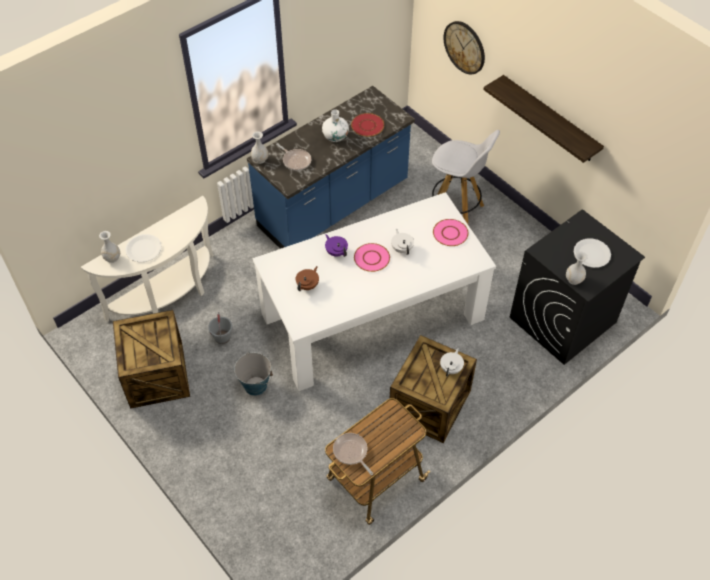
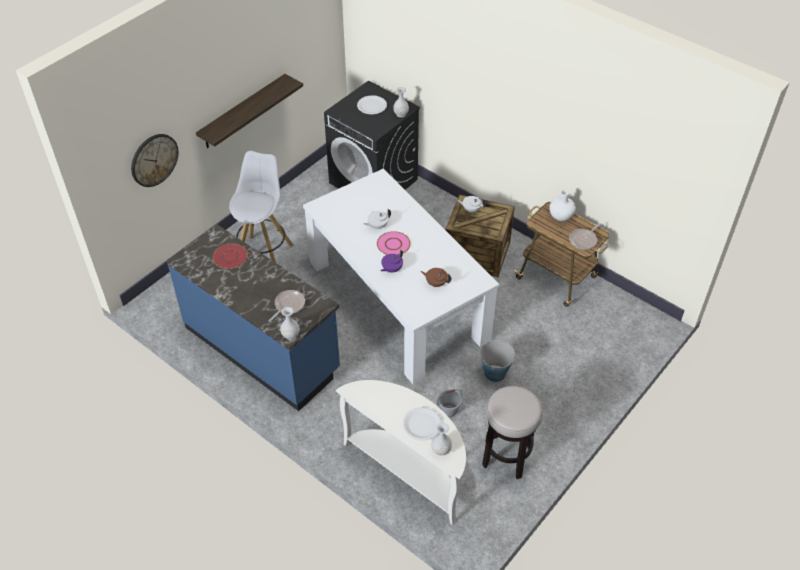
camera: 100 degrees left, 5 degrees down
(155, 374) = (506, 457): crate -> stool
(335, 137) = (249, 279): white vase -> white vase (560, 216)
(450, 233) = (353, 197): pink plate -> none

